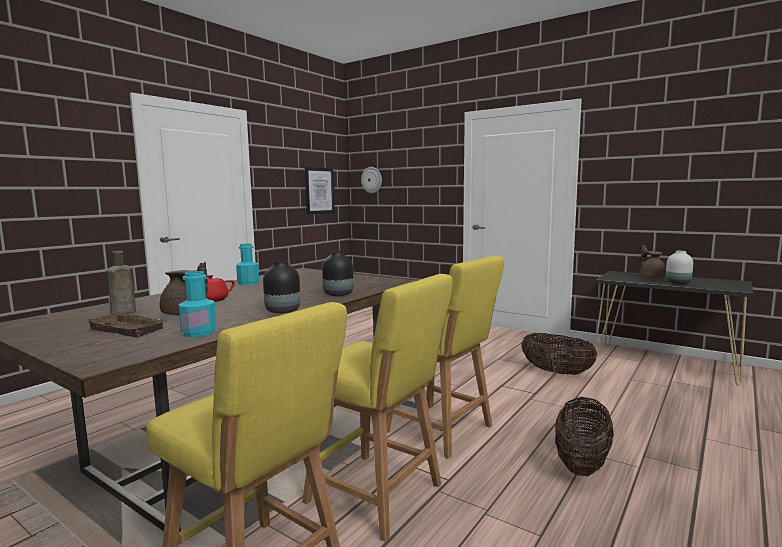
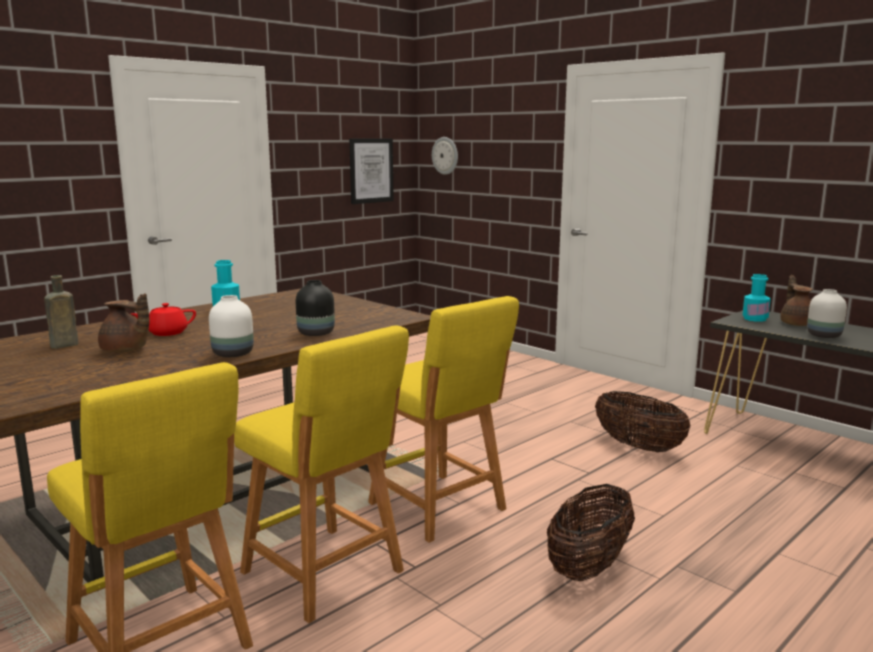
camera: 10 degrees right, 5 degrees up
(130, 329) = (59, 367): brown tray -> none
(199, 333) = (124, 377): turquoise bottle -> turquoise bottle (755, 319)
(282, 311) = (232, 354): black vase -> white vase

